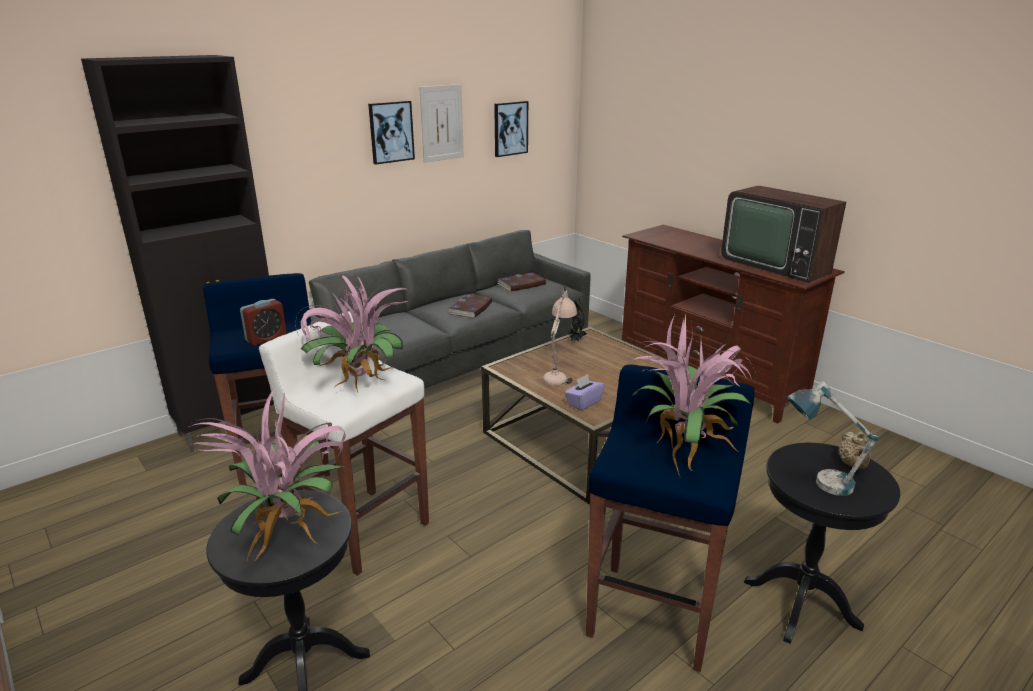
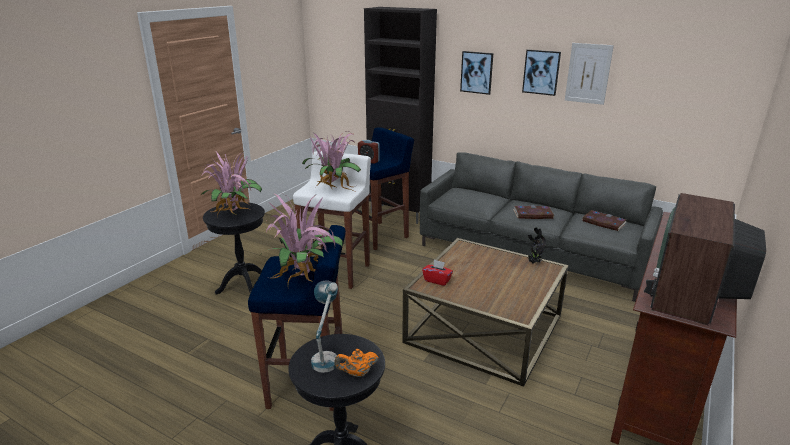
camera: 70 degrees right, 0 degrees up
(510, 128) = (663, 91): picture -> picture (477, 72)
(559, 373) = (473, 265): beige table lamp -> none
(583, 403) = (437, 280): purple tissue box -> red tissue box
(852, 465) = (357, 373): beige teapot -> orange teapot

